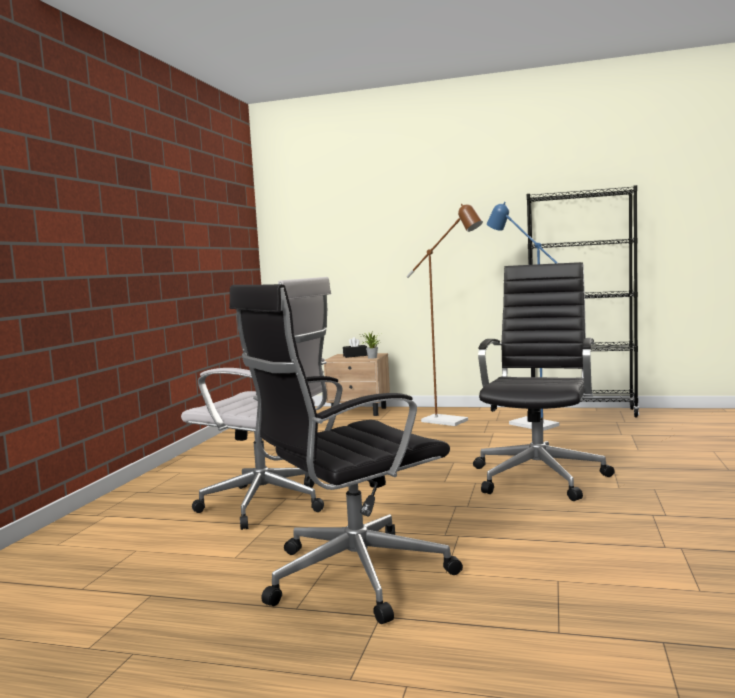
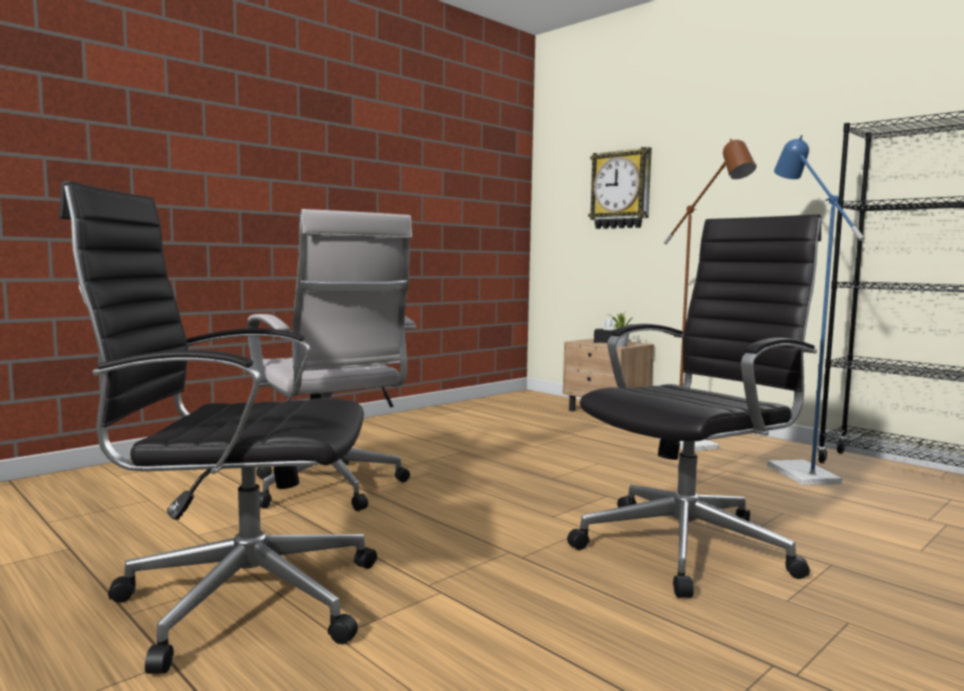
camera: 30 degrees right, 0 degrees up
(346, 235) = (621, 190): none -> wall clock

